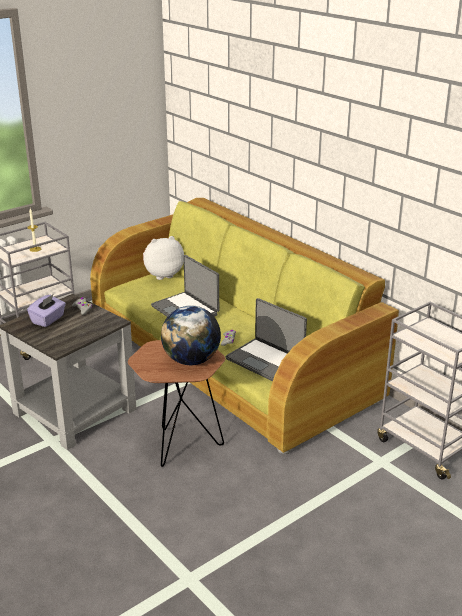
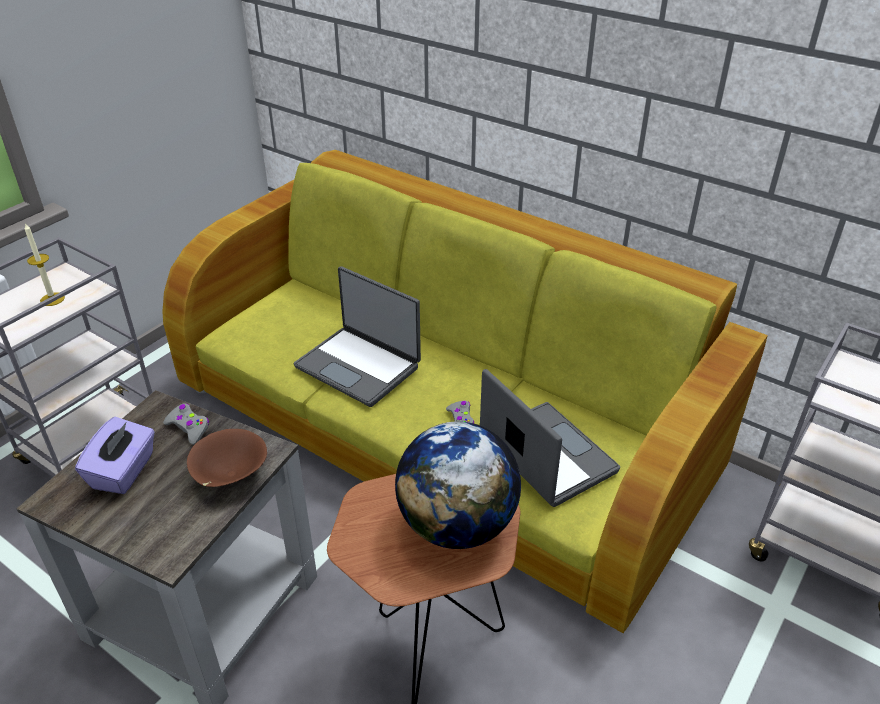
camera: 15 degrees left, 10 degrees up
(94, 328) = (230, 477): none -> brown bowl
(162, 275) = (288, 294): plush toy -> none
(266, 360) = (545, 456): laptop -> laptop turned 150 degrees counterclockwise

